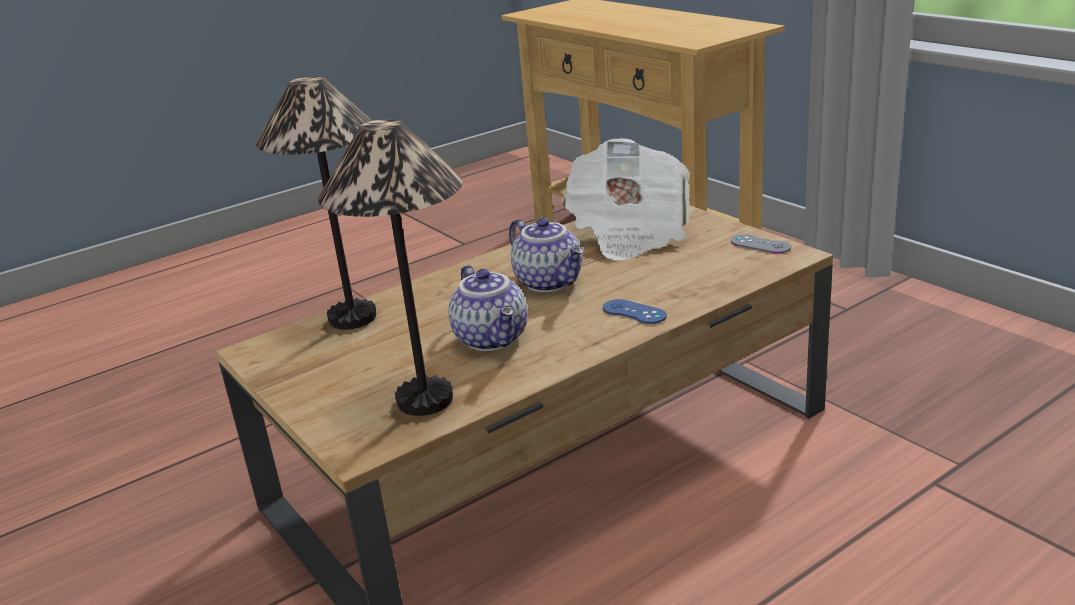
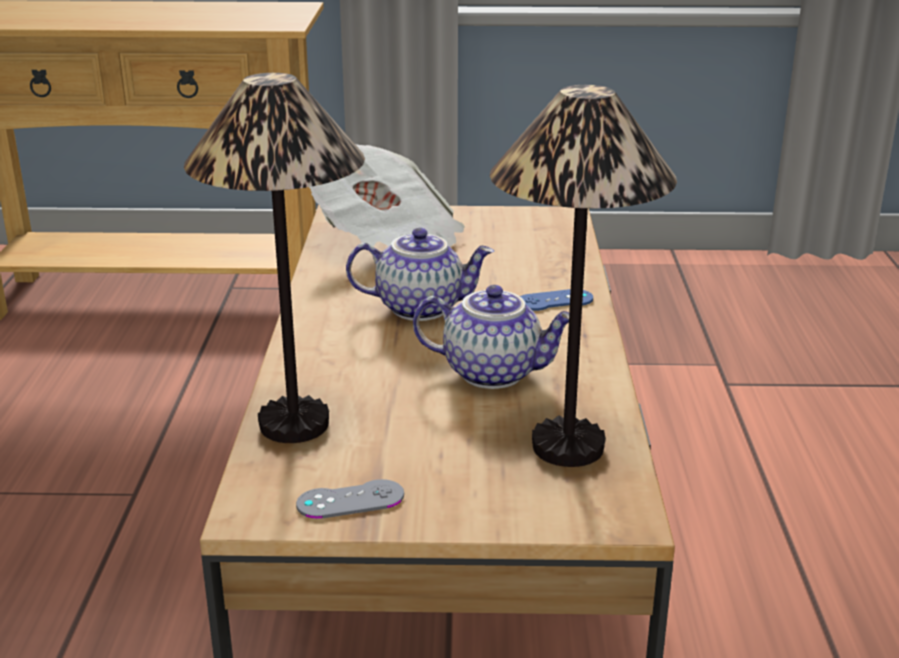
camera: 55 degrees left, 0 degrees up
(760, 244) = (521, 216): grey game controller -> grey game controller (350, 500)

